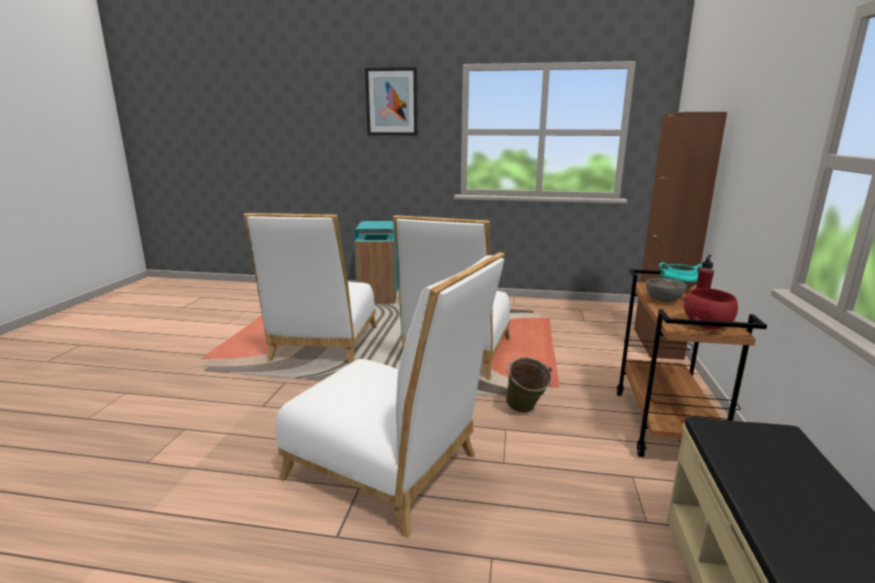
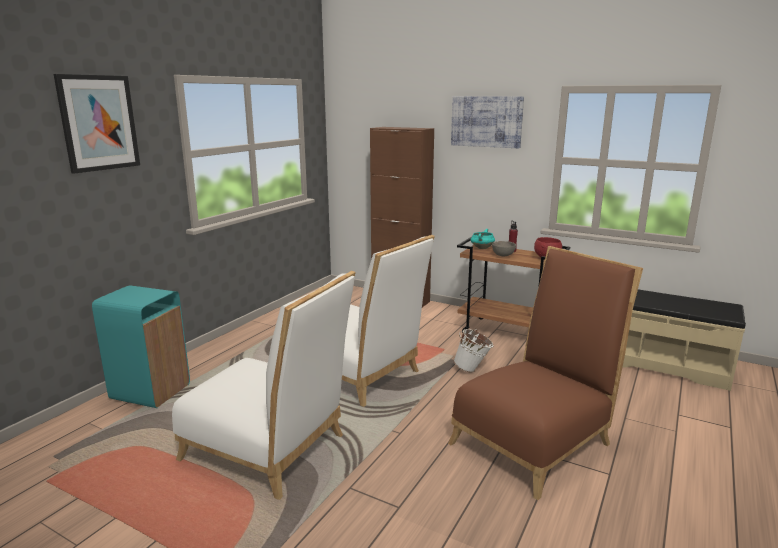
camera: 70 degrees left, 0 degrees up
(391, 470) = (536, 439): white chair -> brown chair
(525, 411) = (472, 369): green bucket -> white bucket
(771, 95) = (486, 121): none -> picture

